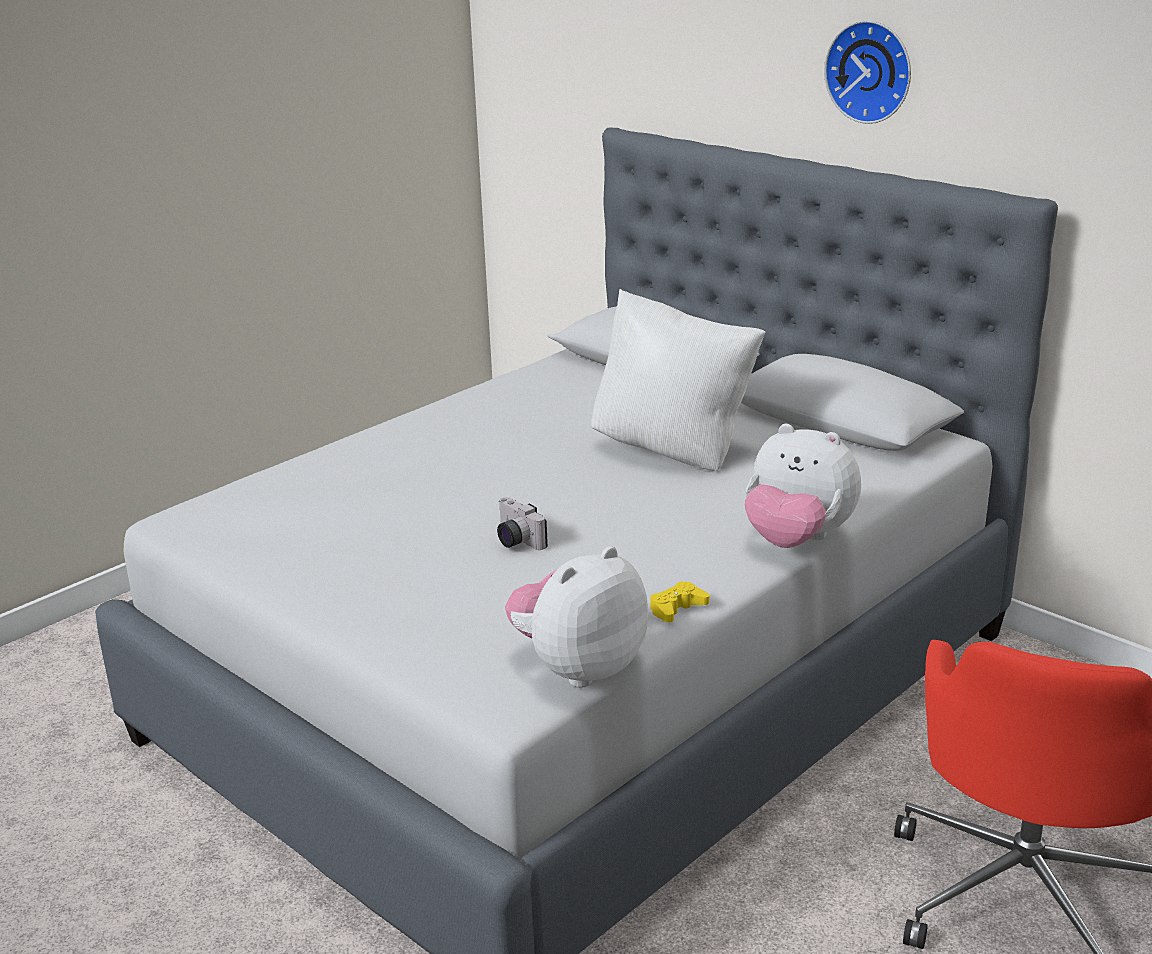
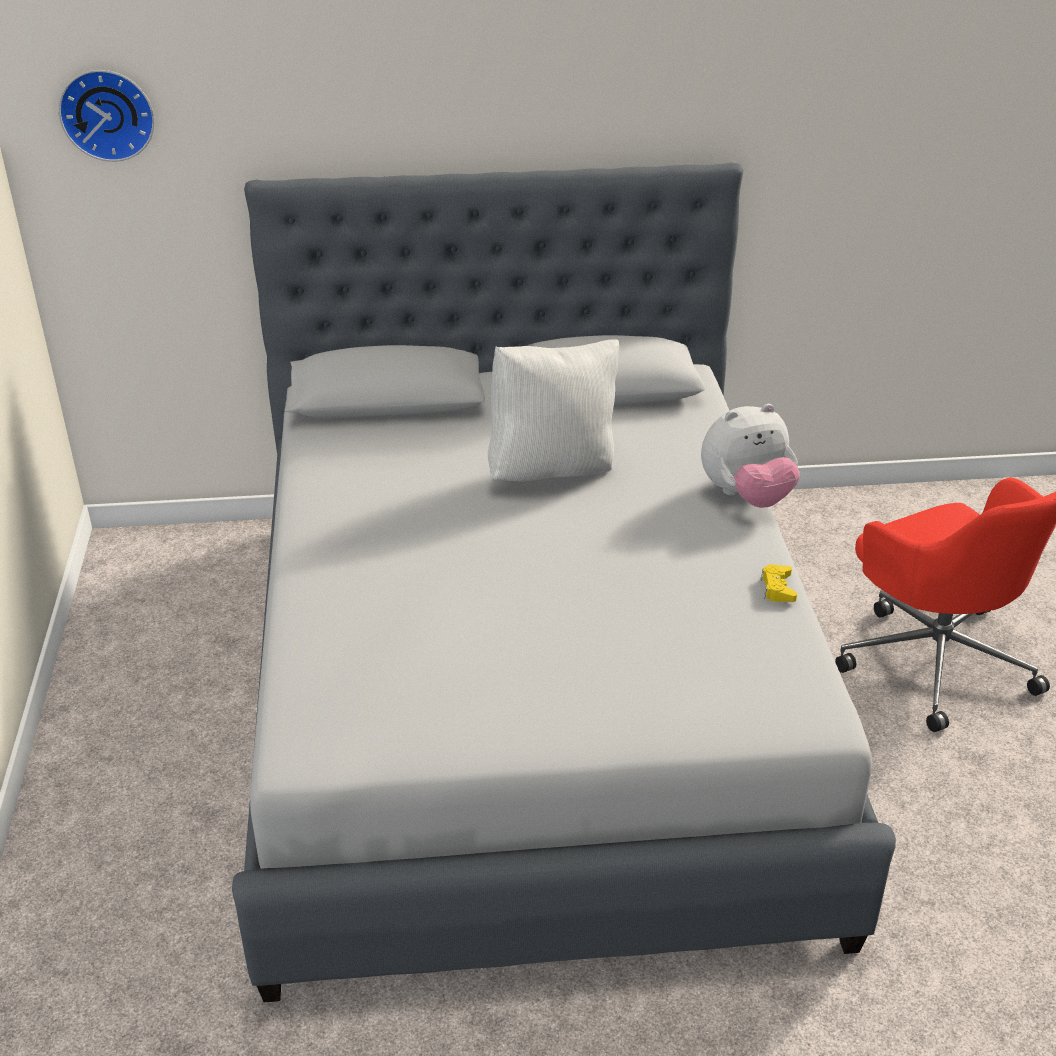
camera: 50 degrees left, 10 degrees up
(515, 540) = (592, 603): camera -> none
(578, 668) = (804, 666): plush toy -> none
(871, 71) = (546, 81): wall clock -> wall clock (108, 113)

